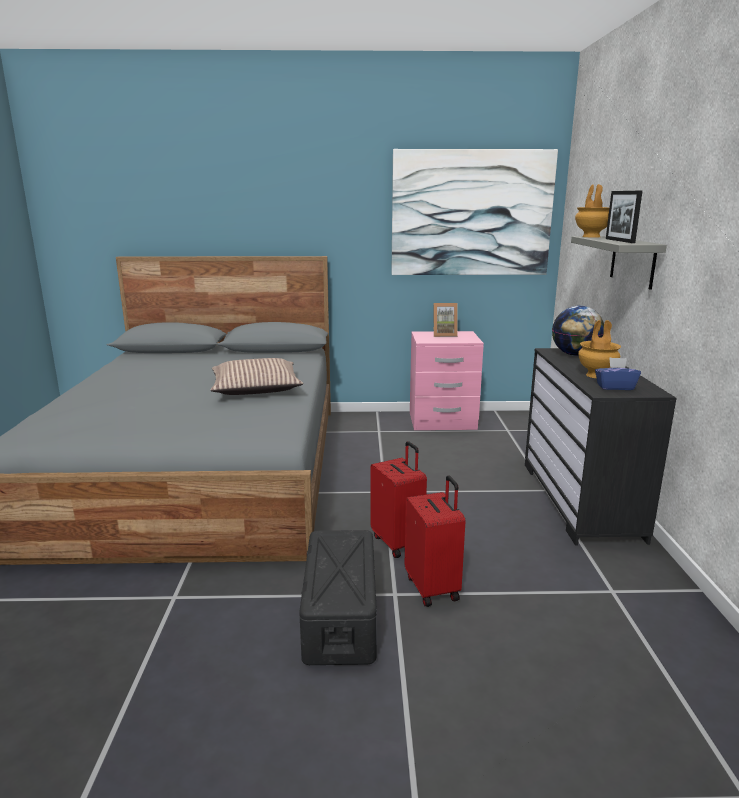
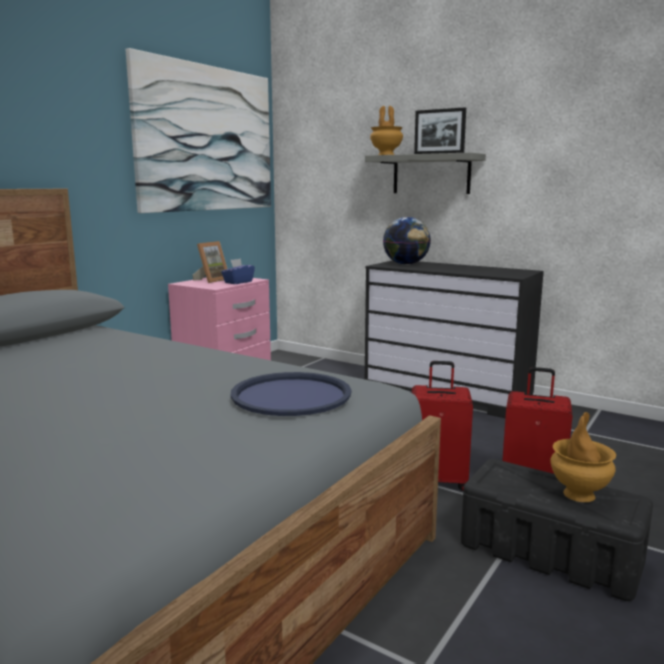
camera: 55 degrees left, 5 degrees down
(231, 420) = (291, 395): none -> blue tray
(256, 388) = (181, 367): pillow -> none
(596, 375) = (469, 270): brown vase -> brown vase (578, 494)
(615, 387) = (504, 273): blue tissue box -> blue tissue box (238, 282)

